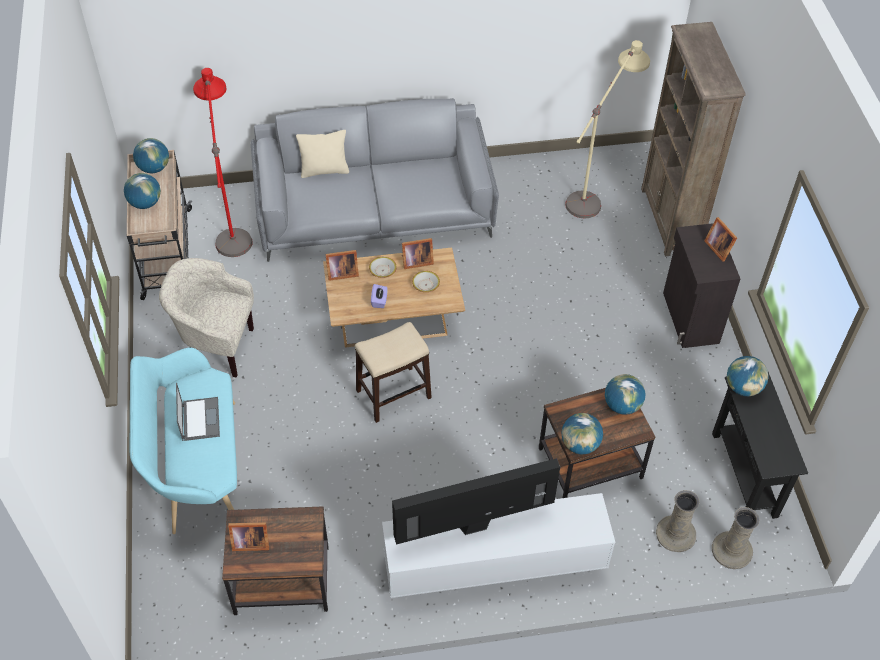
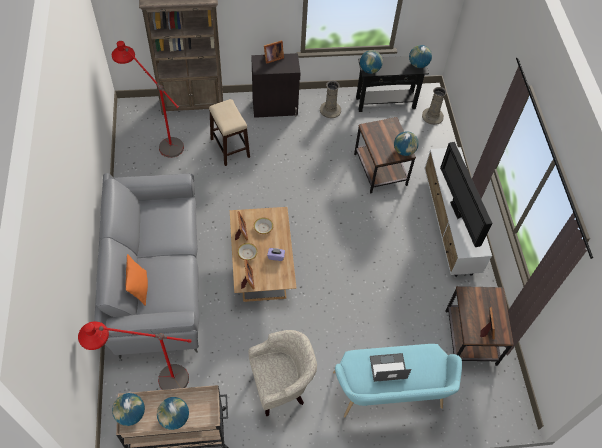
camera: 90 degrees left, 5 degrees up
(216, 348) = (281, 387): beige armchair -> beige armchair turned 120 degrees counterclockwise
(324, 170) = (139, 288): beige pillow -> orange pillow
(394, 394) = (327, 269): stool -> stool (230, 147)
(596, 190) = (158, 138): beige floor lamp -> red floor lamp
(622, 405) = (376, 128): globe -> globe (418, 64)
(676, 534) = (424, 138): beige vase -> beige vase (330, 110)

